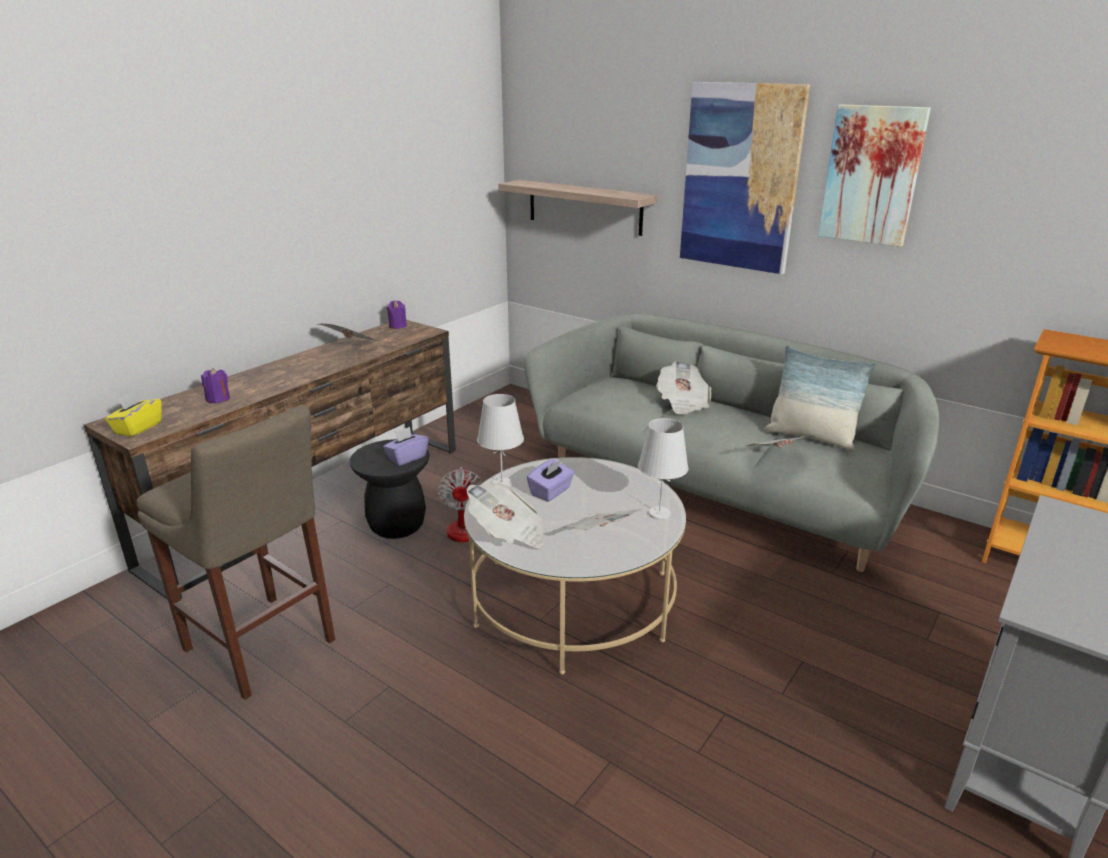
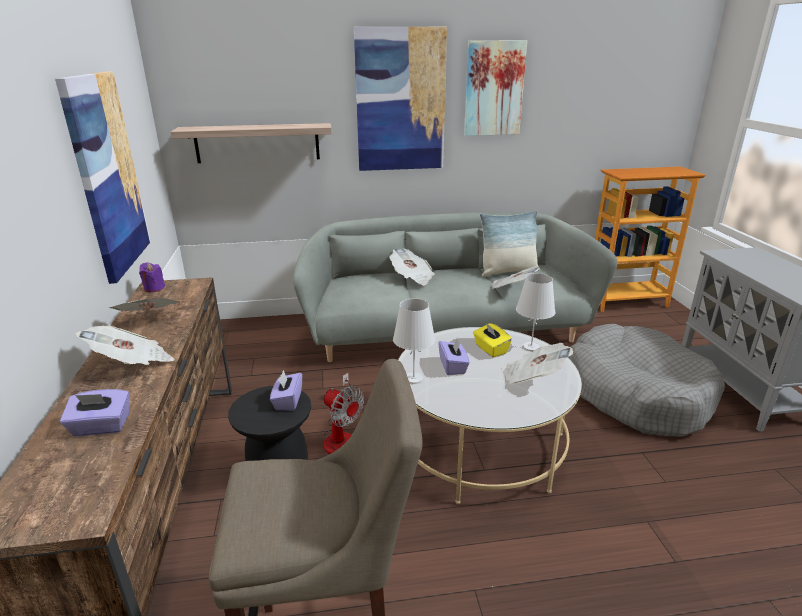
camera: 45 degrees left, 0 degrees up
(138, 428) = (59, 509): yellow tissue box -> yellow tissue box (490, 349)
(218, 399) = (101, 427): purple candle -> purple tissue box
(381, 215) = (107, 174): none -> picture
(508, 534) = (484, 408): newspaper -> newspaper (133, 364)
(838, 664) = (635, 393): none -> grey dog bed

